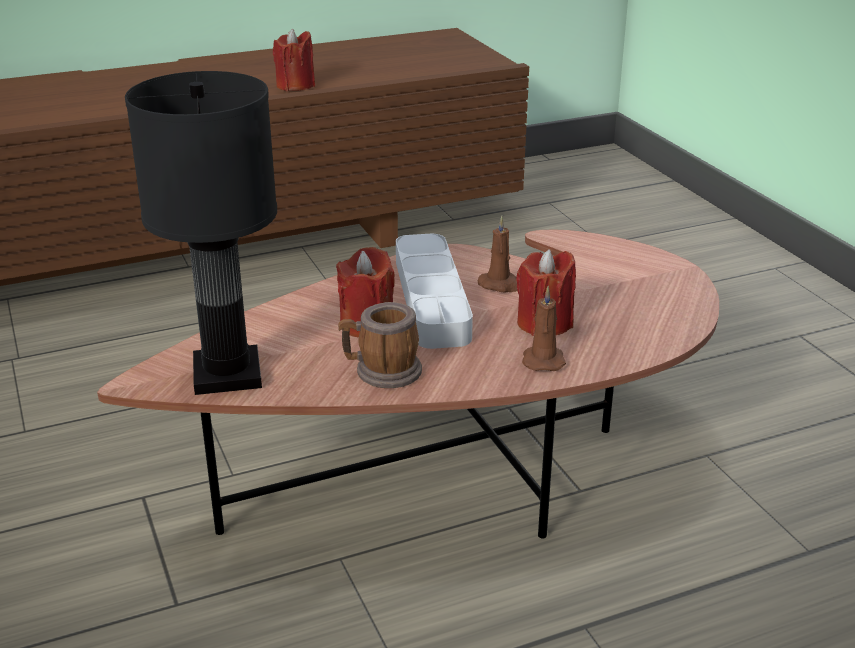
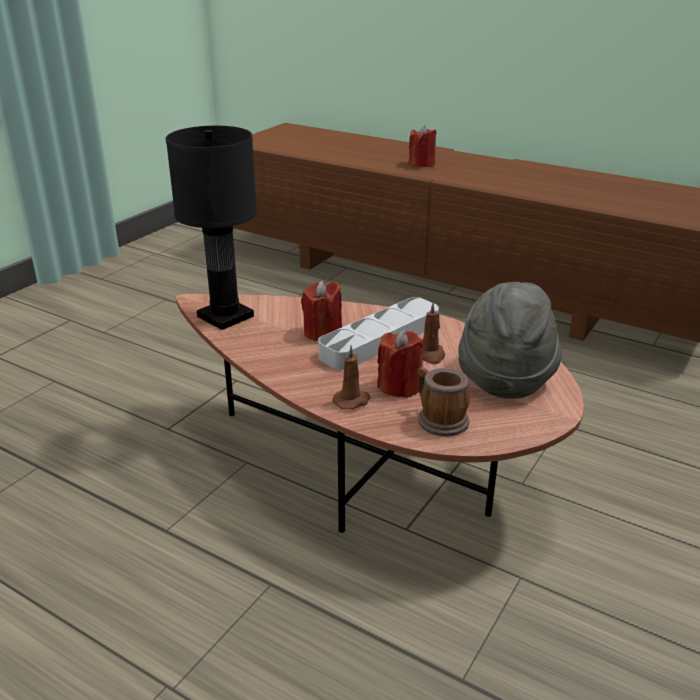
camera: 55 degrees right, 0 degrees up
(295, 86) = (538, 193): red candle -> red candle (422, 164)
(381, 372) = (275, 355): mug -> mug (438, 419)
(588, 267) = (504, 377): none -> grey hat

